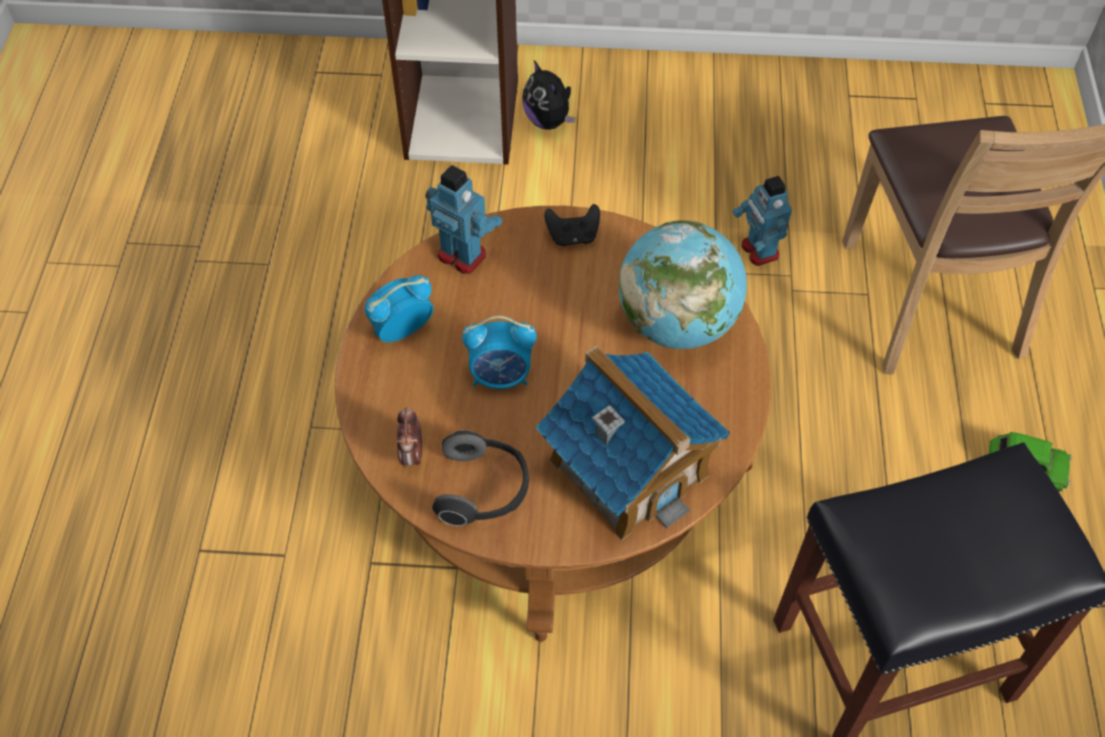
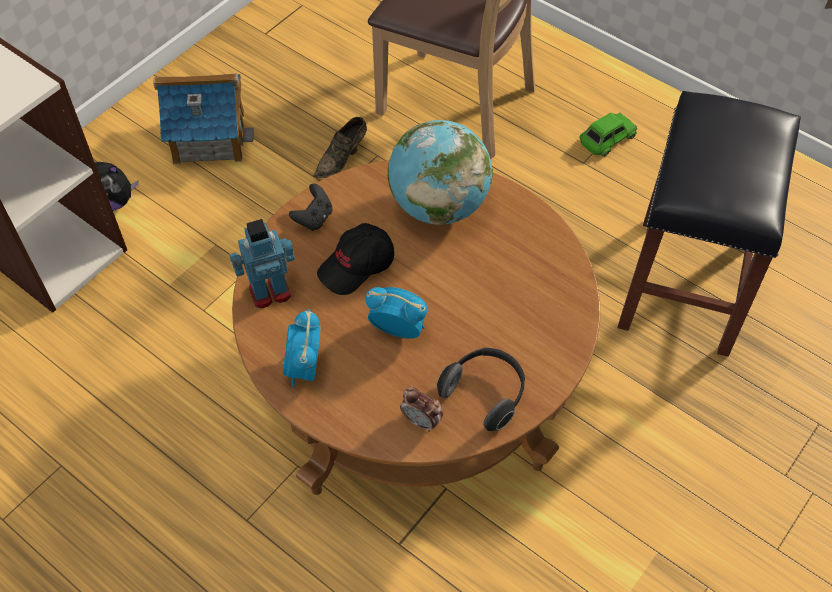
camera: 55 degrees left, 0 degrees up
(501, 376) = (398, 329): alarm clock -> alarm clock turned 105 degrees counterclockwise
(546, 302) = (357, 266): none -> black cap
(629, 467) = (531, 299): toy house -> toy house (208, 137)
(759, 251) = (342, 158): toy robot -> brown shoe

